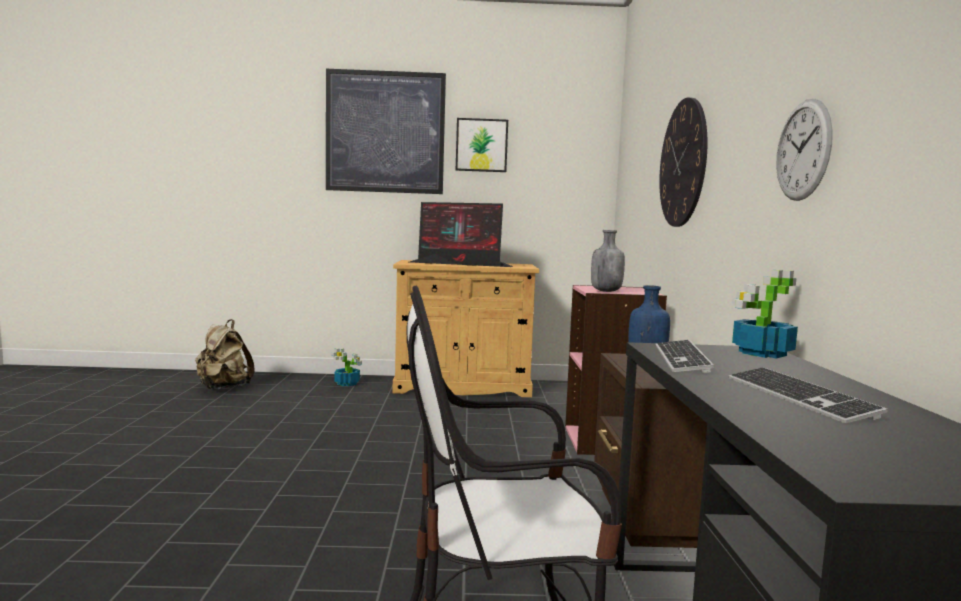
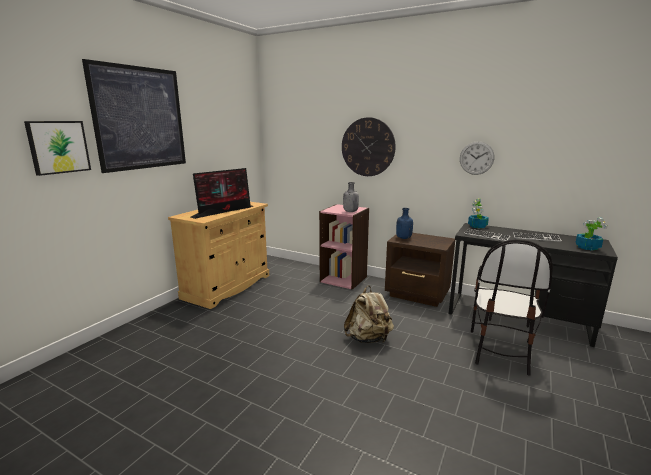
camera: 60 degrees left, 10 degrees up
(223, 388) = (96, 373): beige backpack -> beige backpack (368, 339)
(347, 383) = (167, 319): potted plant -> potted plant (587, 247)
(481, 145) = (201, 125): picture -> picture (58, 147)

